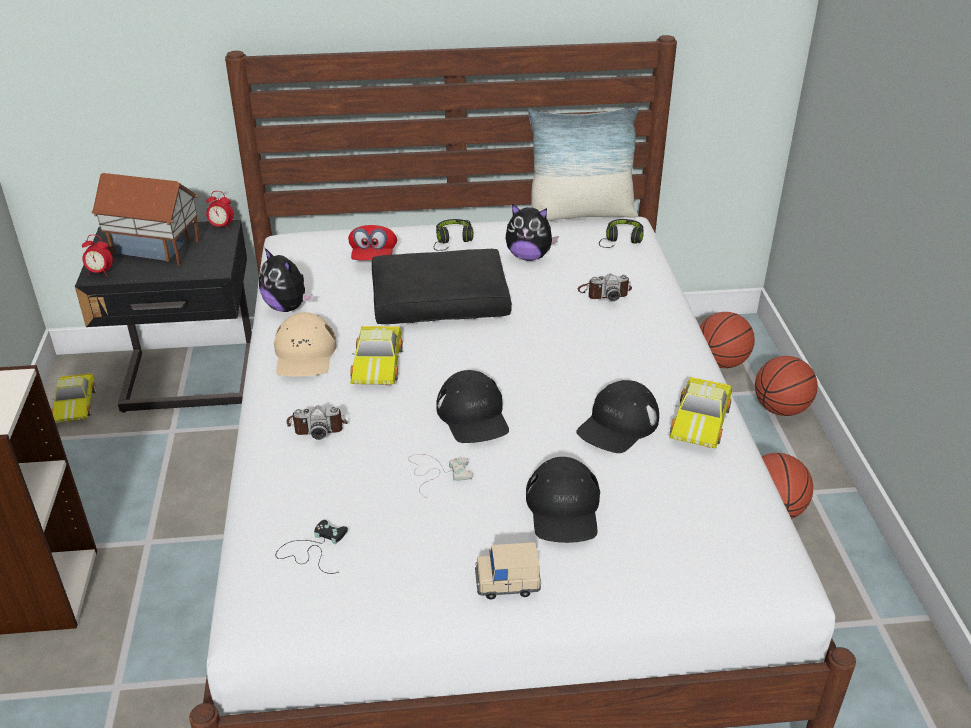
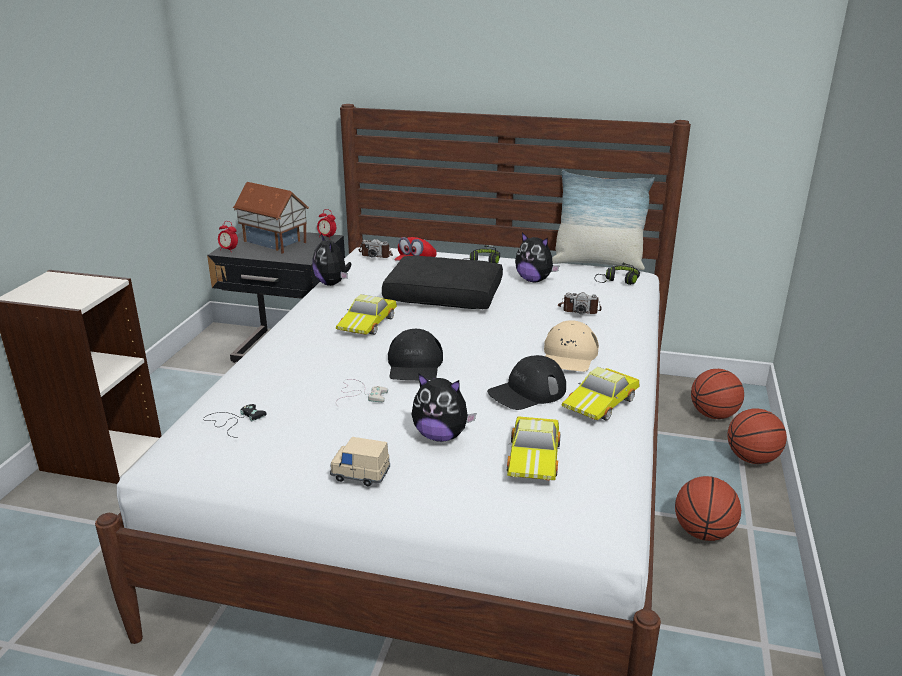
camera: 20 degrees right, 10 degrees down
(76, 404) = (207, 352): toy car -> toy car (535, 457)
(305, 354) = (321, 310): beige cap -> beige cap (569, 356)
(317, 425) = (296, 350): camera -> camera (376, 255)
(563, 508) = (441, 436): black cap -> plush toy

